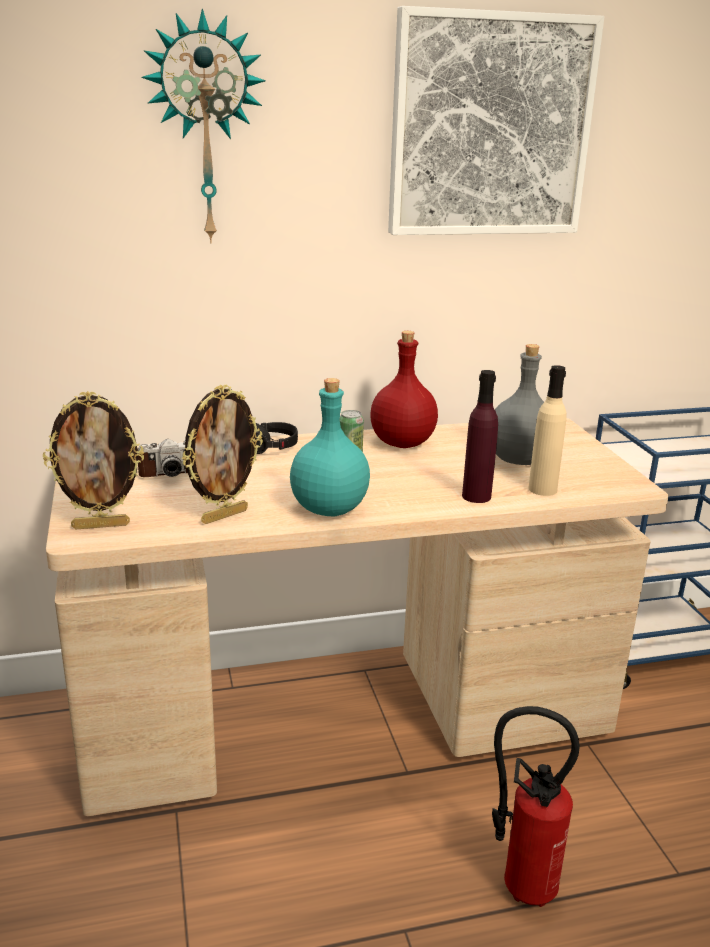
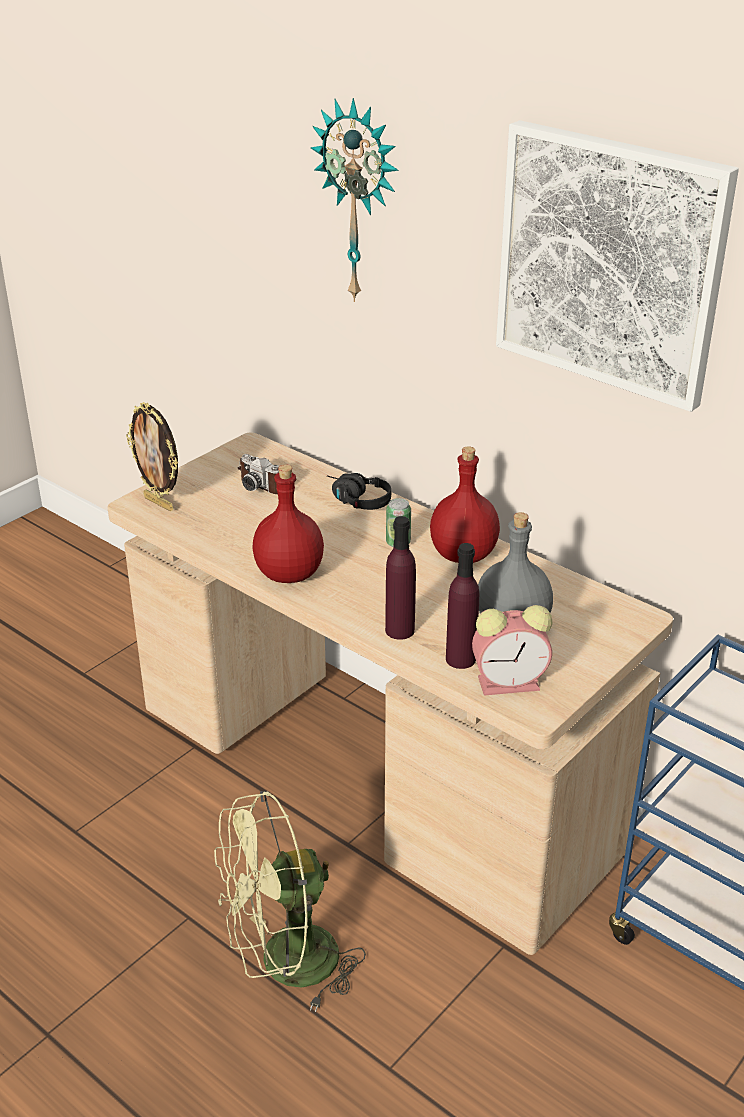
camera: 55 degrees right, 10 degrees up
(224, 515) = (226, 538): picture frame -> none
(330, 509) = (290, 574): turquoise bottle -> red bottle
(520, 886) = (284, 965): fire extinguisher -> green fan
(542, 489) = (460, 659): beige bottle -> purple bottle
(592, 484) = (511, 682): none -> alarm clock

